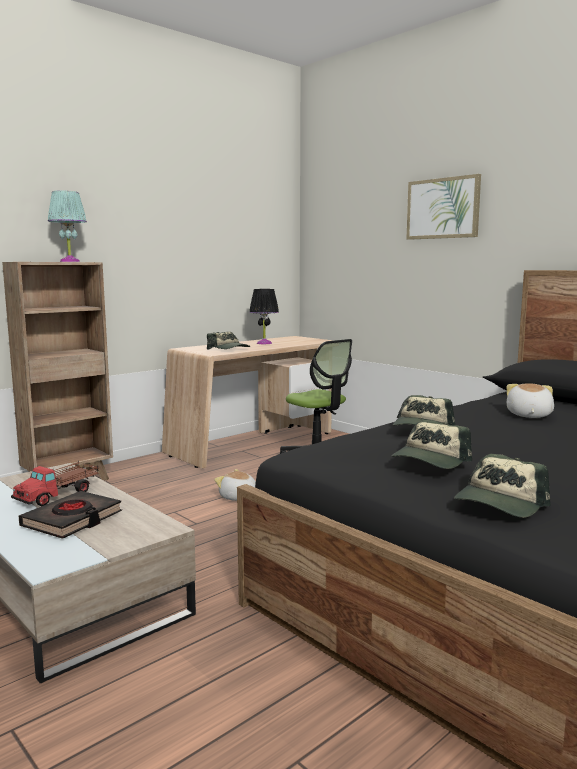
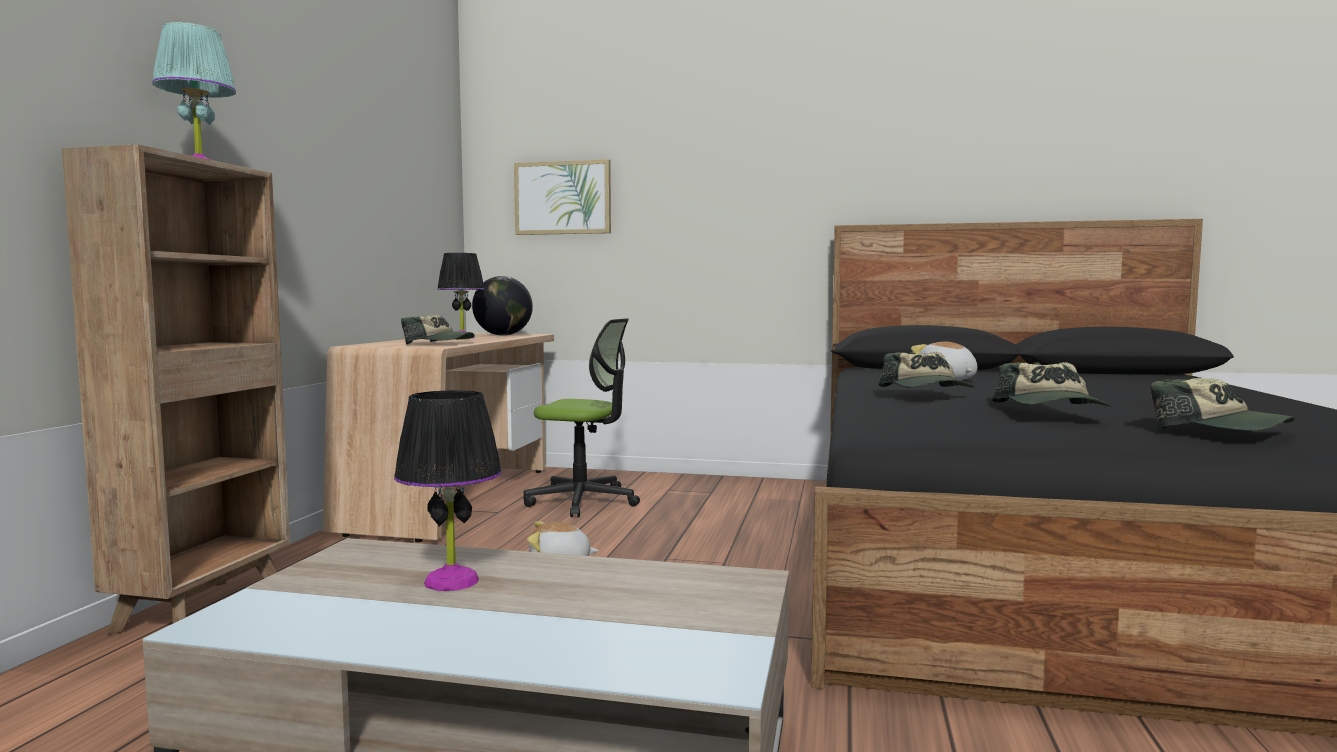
camera: 35 degrees left, 5 degrees down
(59, 494) = (452, 581): toy truck -> black table lamp
(72, 520) = (576, 606): black book -> none
(299, 341) = (503, 335): none -> globe
(443, 208) = (709, 151): picture -> picture (563, 198)
(500, 503) = (1218, 429): cap -> cap turned 45 degrees counterclockwise

